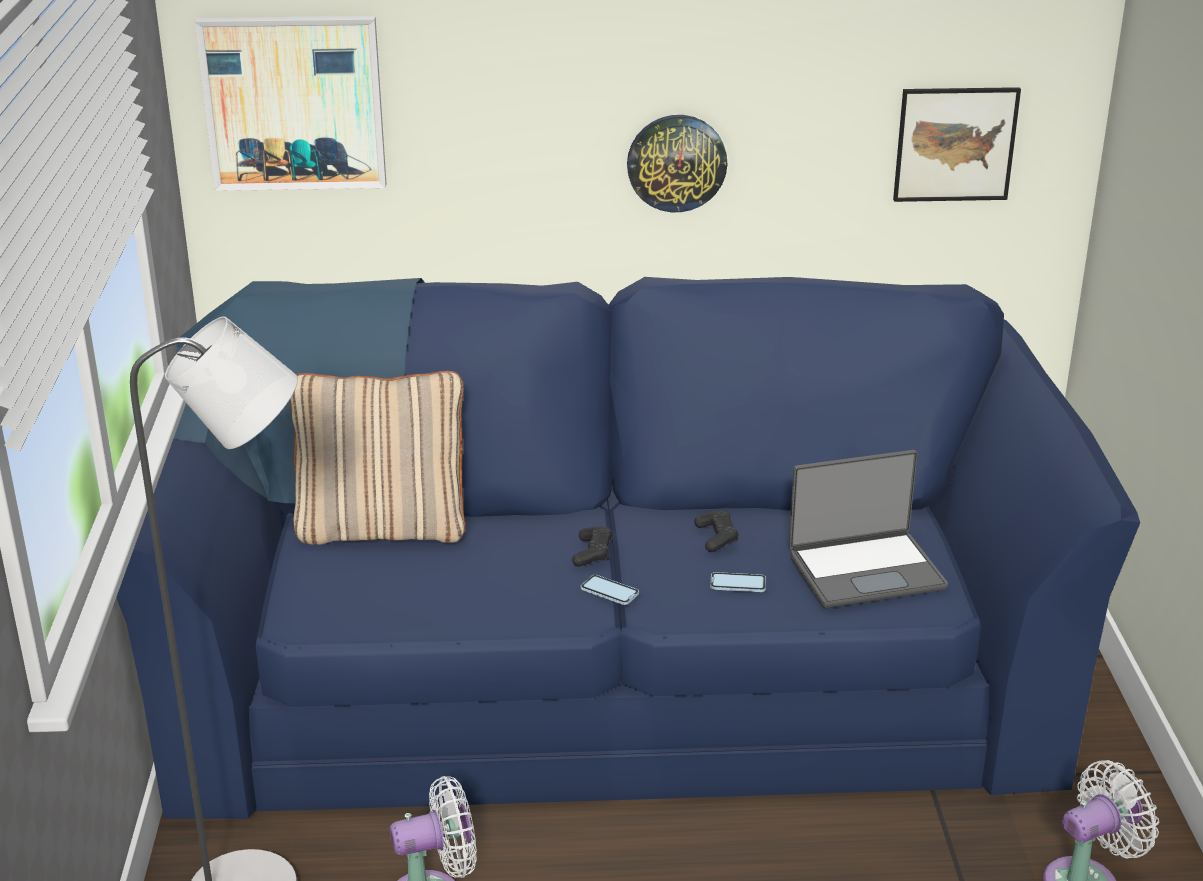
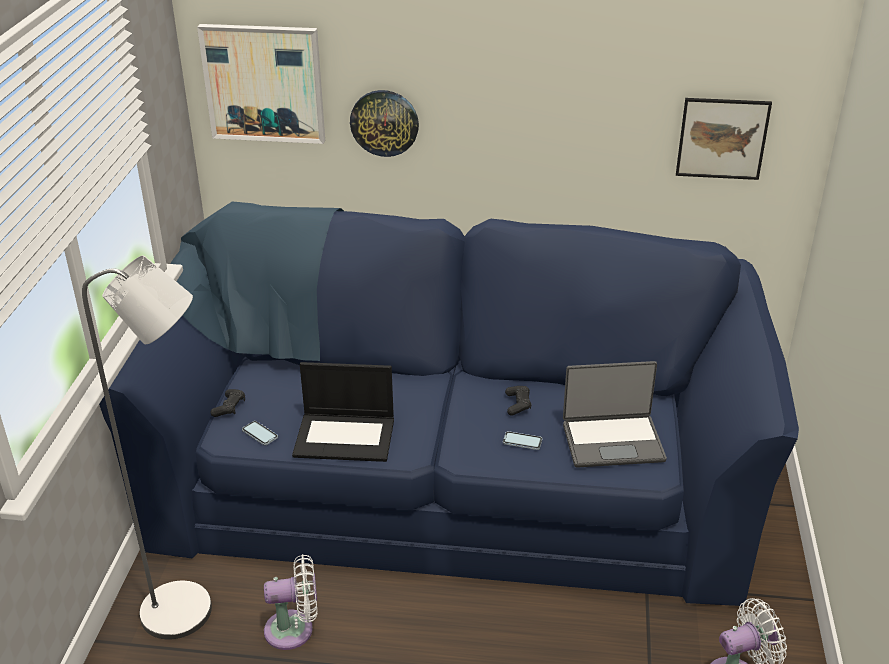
camera: 10 degrees right, 5 degrees up
(383, 527) = (300, 374): beige pillow -> none
(480, 601) = (346, 436): none -> laptop
(593, 553) = (430, 408): black game controller -> black game controller (229, 407)
(609, 591) = (433, 438): phone -> phone (260, 434)
(676, 162) = (522, 139): wall clock -> wall clock (384, 122)

